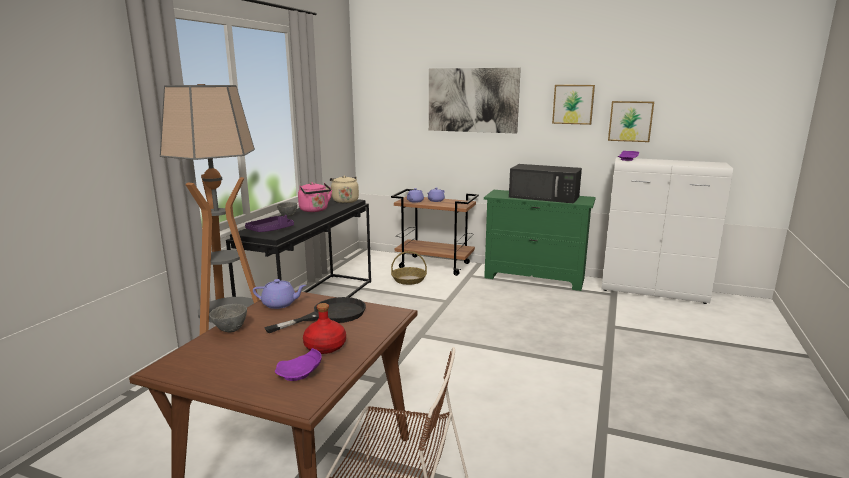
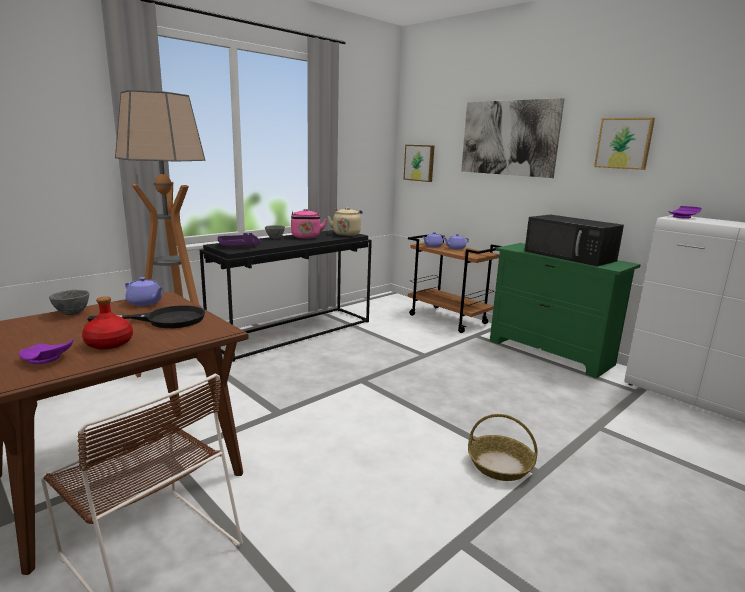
camera: 25 degrees right, 0 degrees up
(409, 280) = (407, 327): basket -> basket (500, 465)
(630, 121) = (700, 167): picture -> picture (419, 163)

